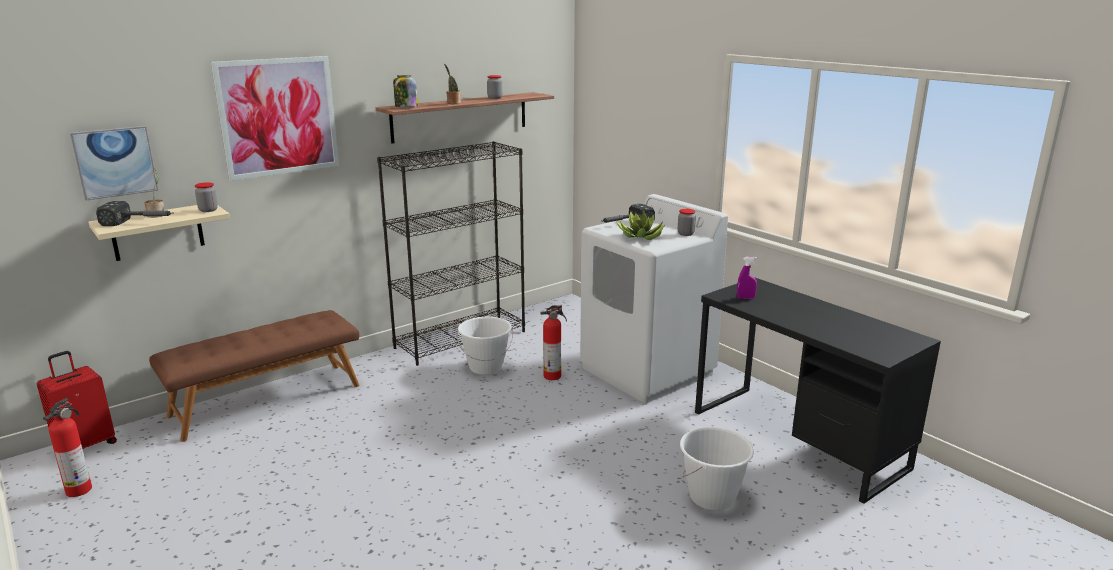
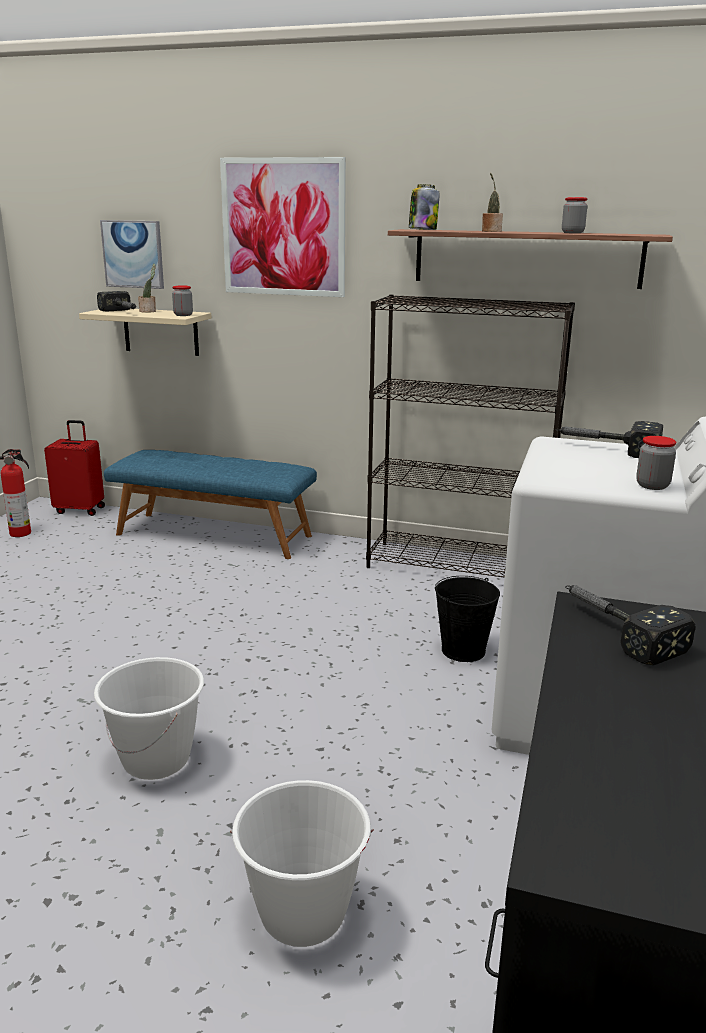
camera: 55 degrees right, 0 degrees up
(266, 400) = (214, 534): brown bench -> blue bench
(486, 367) = (419, 603): white bucket -> white bucket (157, 759)
(553, 376) = (463, 650): fire extinguisher -> black bucket
(641, 237) = (568, 466): potted plant -> none
(745, 298) = (614, 629): purple spray bottle -> hammer

